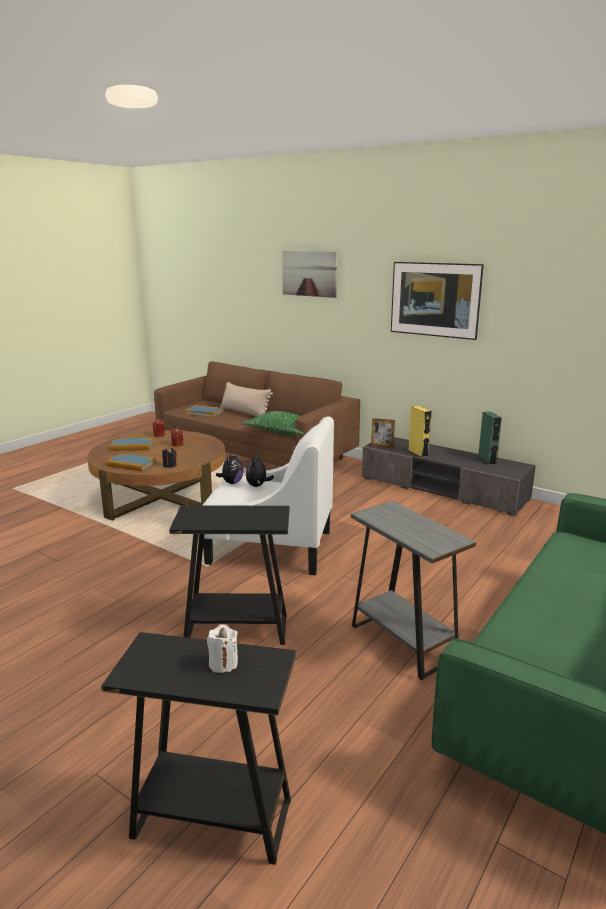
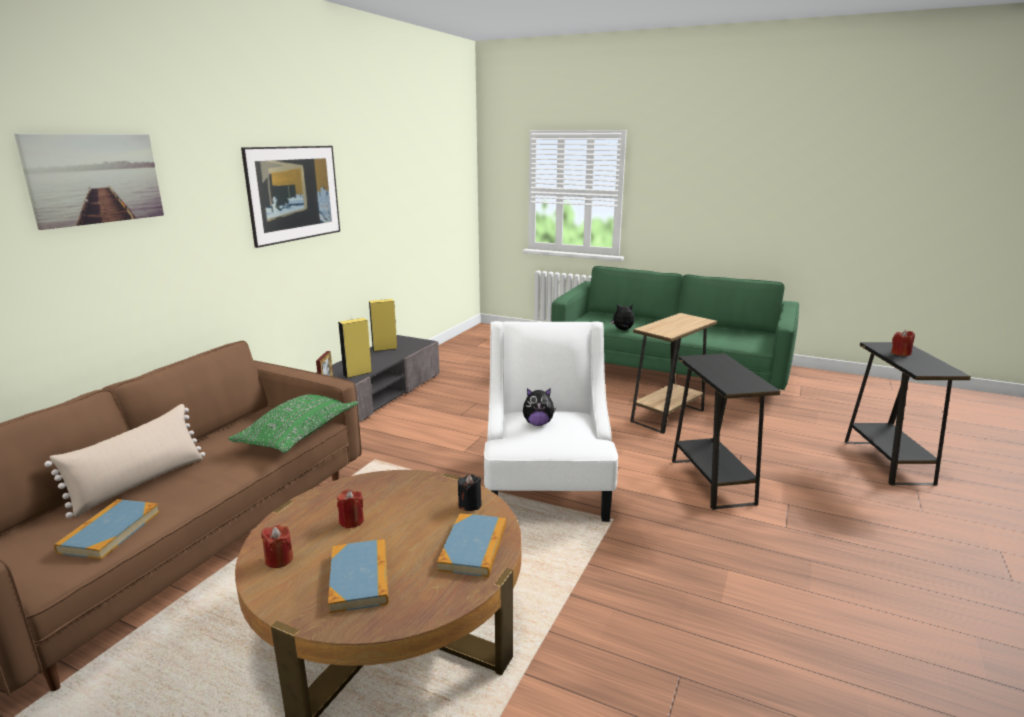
camera: 100 degrees left, 0 degrees up
(223, 664) = (900, 353): white candle -> red candle
(231, 482) = (531, 442): plush toy -> plush toy (622, 330)
(403, 642) = (667, 416): grey side table -> brown side table
(487, 460) = (384, 348): green speaker -> yellow speaker

